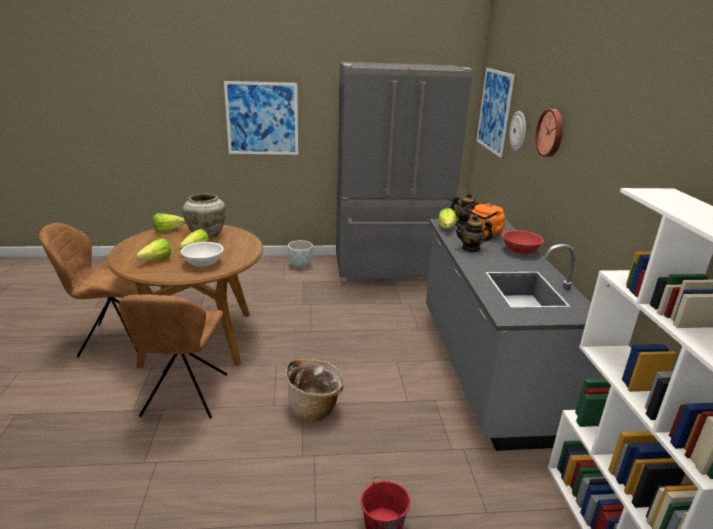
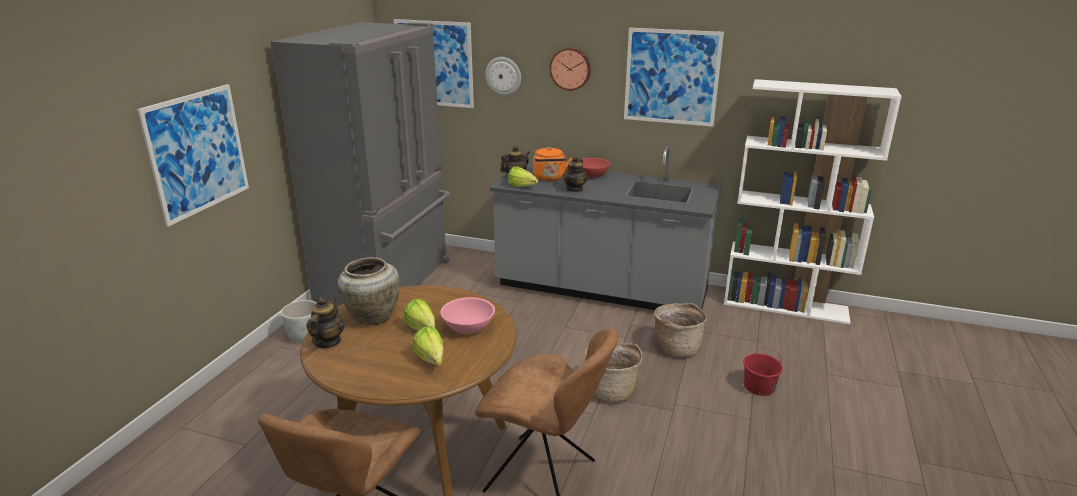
camera: 65 degrees left, 0 degrees up
(170, 230) = (327, 342): lettuce -> teapot
(203, 263) = (468, 327): white bowl -> pink bowl
(417, 441) = (677, 347): none -> basket
(611, 163) = (671, 77): none -> picture

